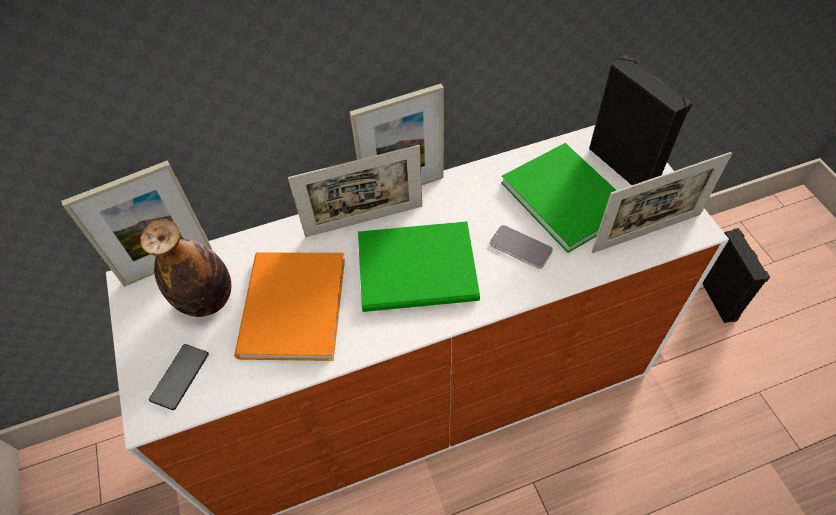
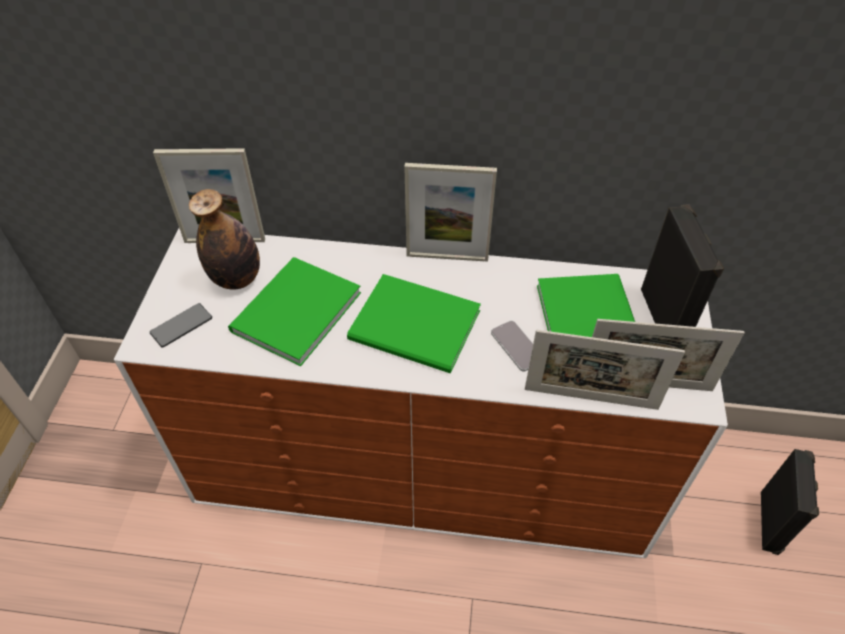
camera: 25 degrees right, 5 degrees down
(289, 310) = (292, 313): orange book -> green book
(364, 221) = (397, 269): picture frame -> picture frame (590, 399)

